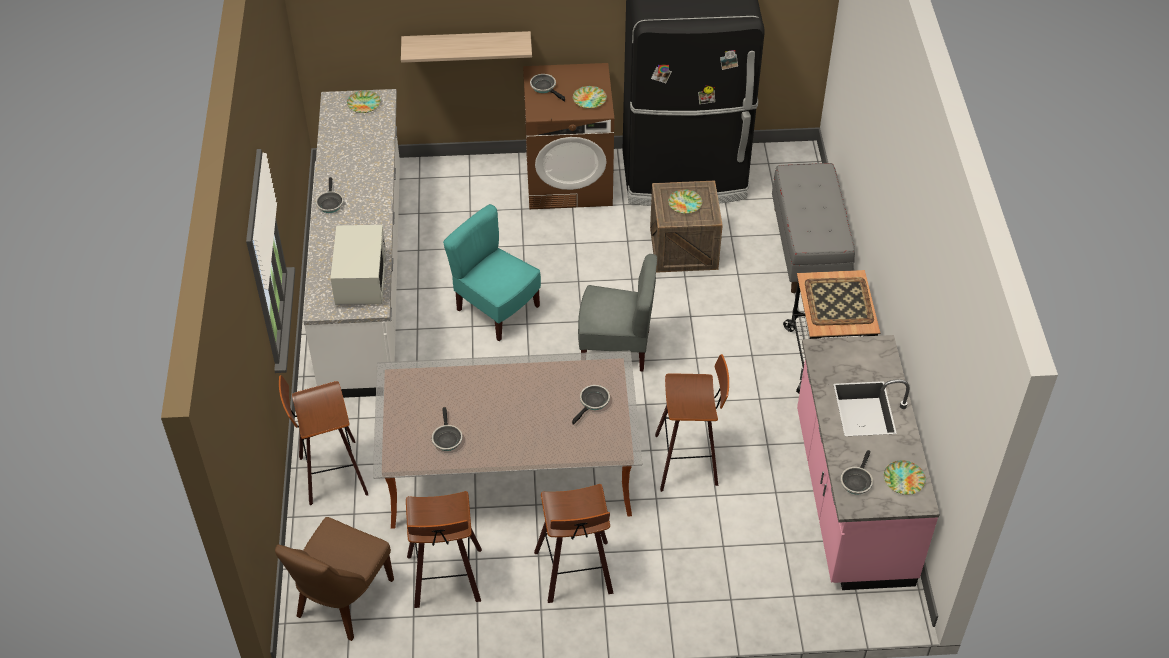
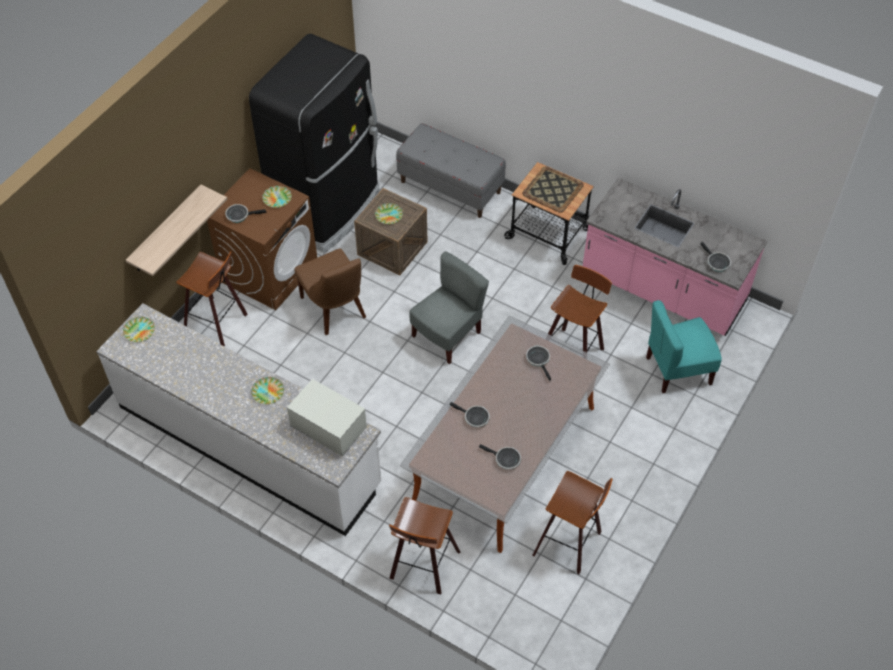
camera: 55 degrees left, 5 degrees up
(330, 203) = (228, 407): frying pan -> frying pan (474, 418)
(342, 601) = (541, 617): brown chair -> brown chair (335, 309)
(496, 309) = (353, 382): turquoise chair -> turquoise chair (677, 370)
(576, 574) = (618, 465): stool -> stool (218, 323)
(903, 479) = (731, 241): plate -> plate (267, 392)

